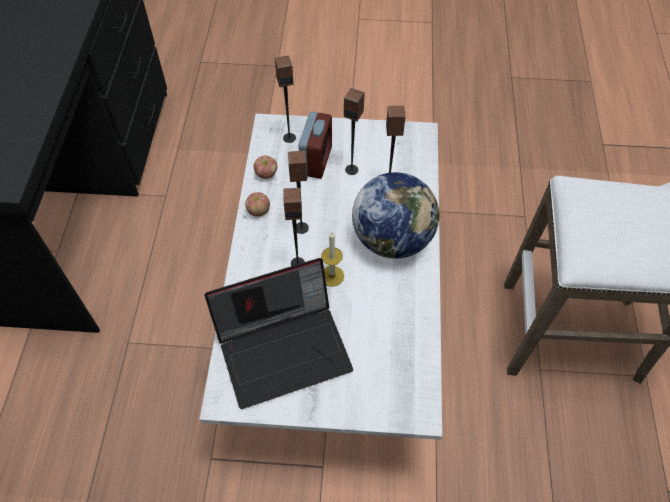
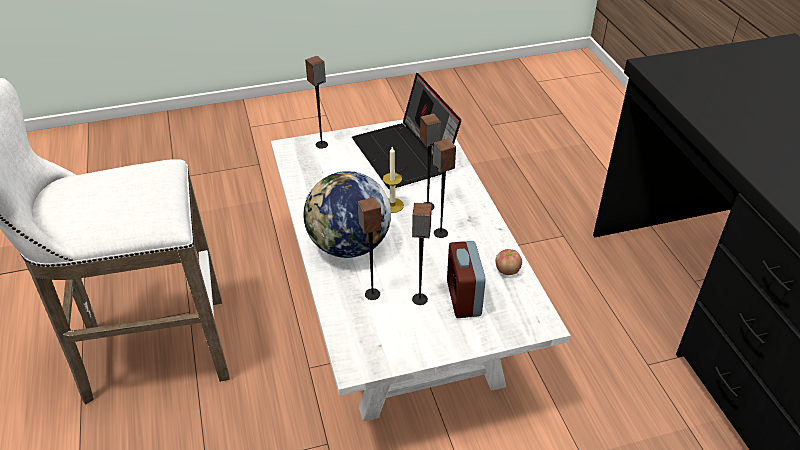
camera: 160 degrees right, 15 degrees down
(258, 211) = (490, 236): apple -> none
(285, 348) = (405, 155): laptop -> laptop turned 75 degrees counterclockwise
(289, 137) = (510, 315): speaker -> speaker (321, 145)

